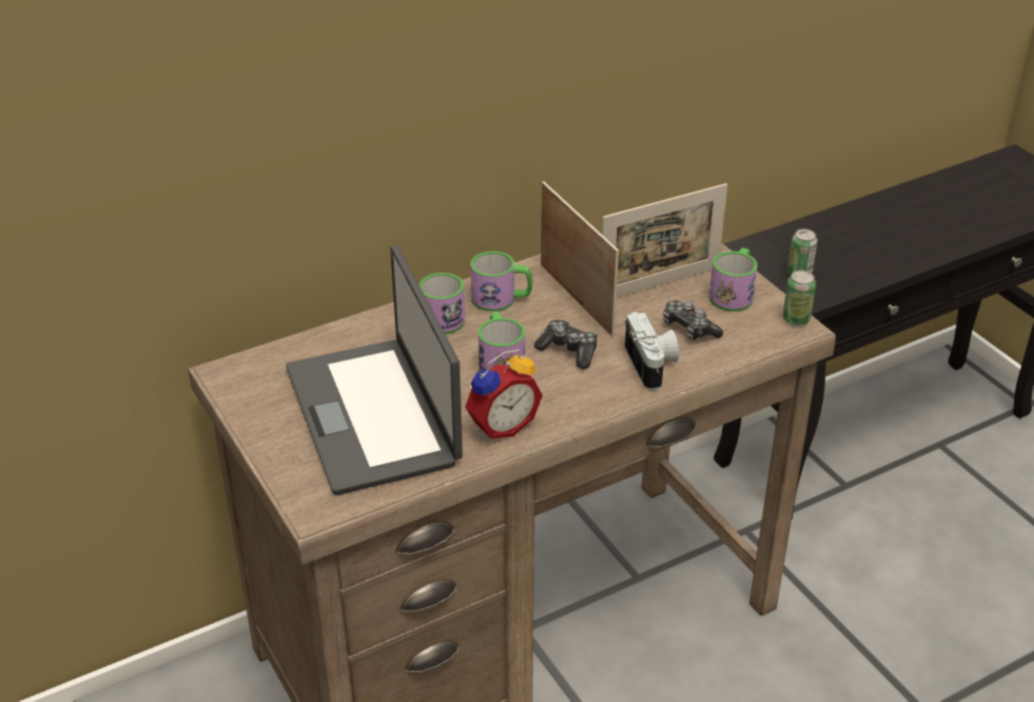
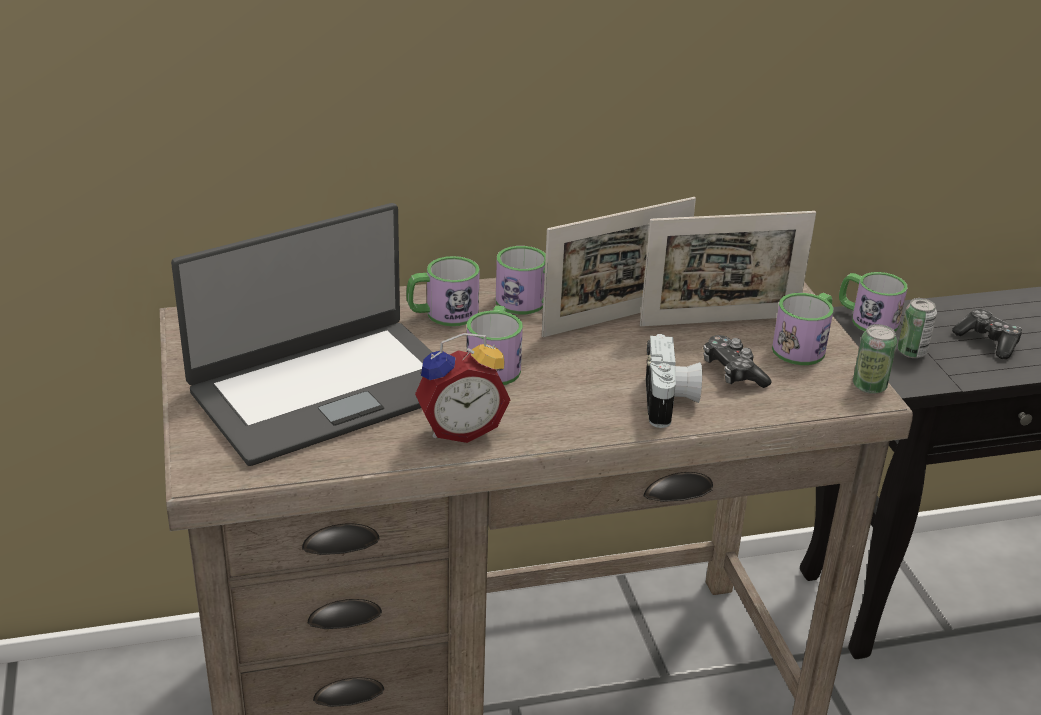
camera: 15 degrees right, 5 degrees down
(374, 414) = (326, 389): laptop -> laptop turned 120 degrees counterclockwise
(569, 351) = (579, 368): game controller -> game controller (988, 341)
(576, 299) = (614, 318): picture frame -> picture frame turned 75 degrees clockwise
(754, 250) = (866, 319): none -> mug

